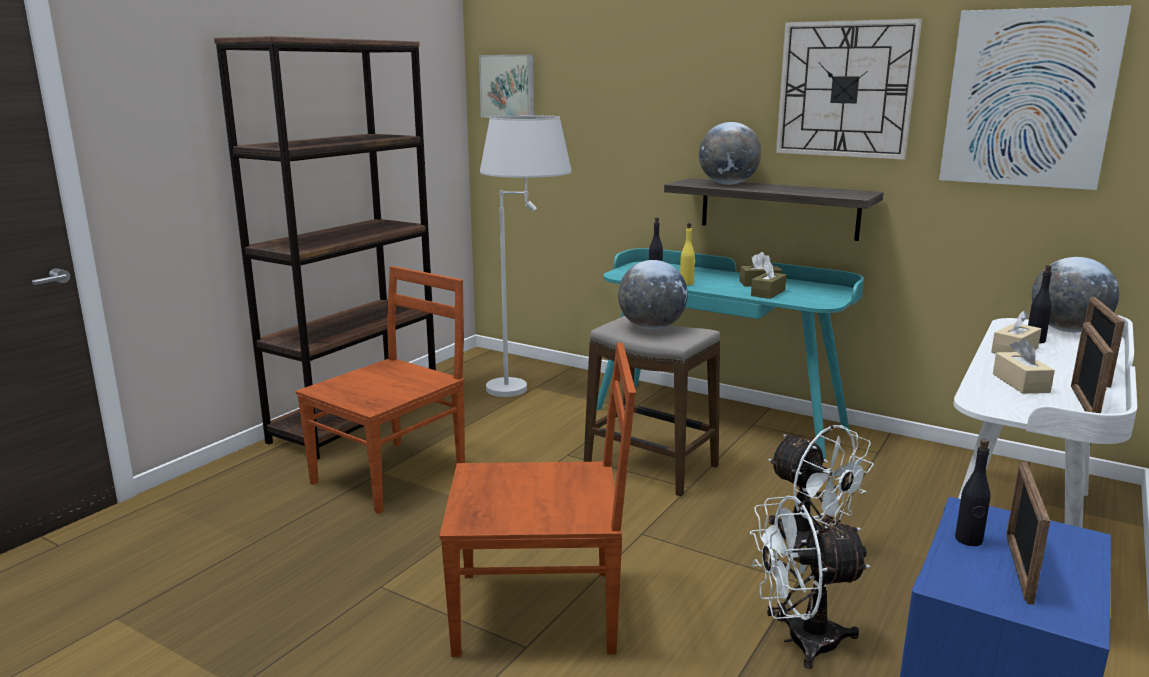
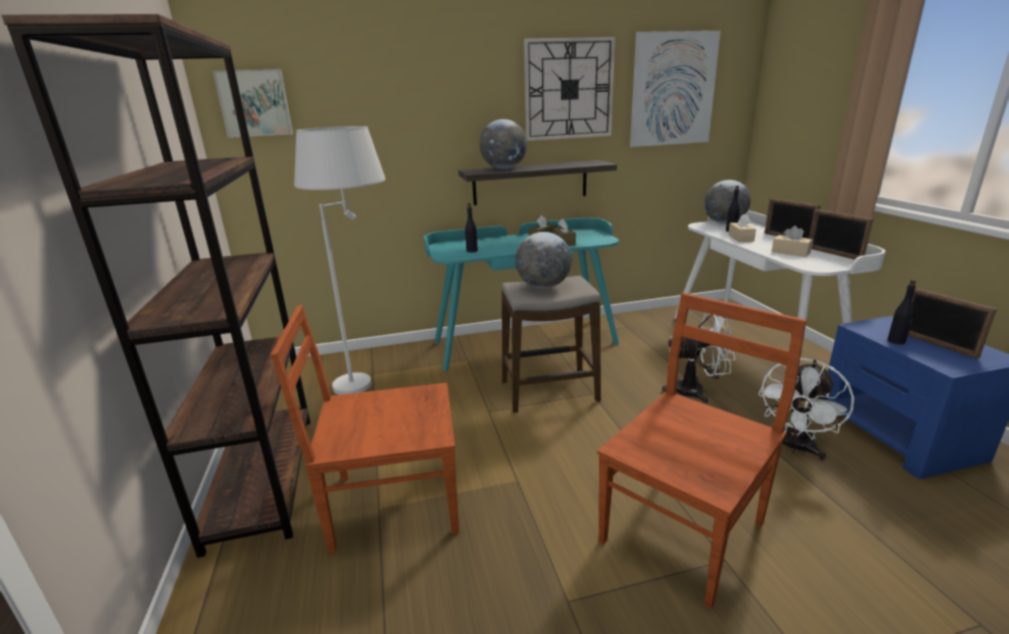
camera: 45 degrees left, 5 degrees up
(392, 474) = (391, 503): brown chair -> brown chair turned 90 degrees counterclockwise
(686, 283) = (505, 250): yellow bottle -> none

